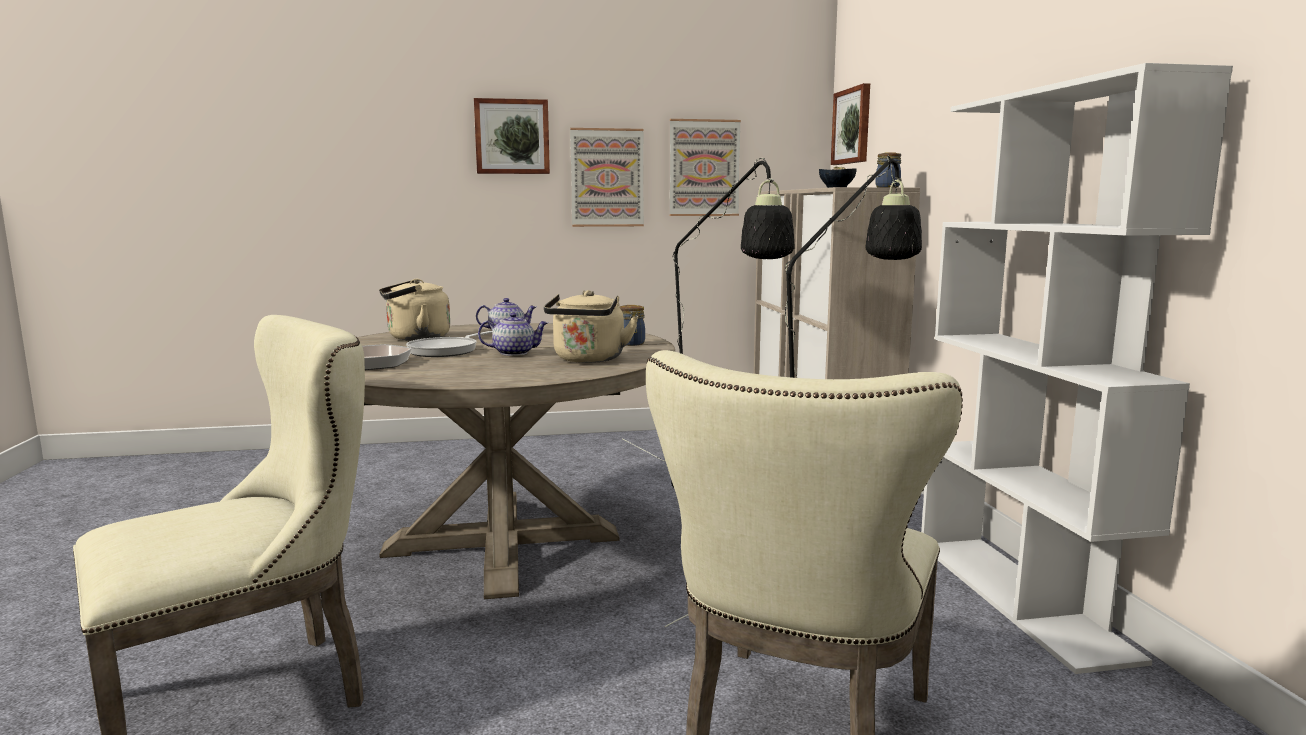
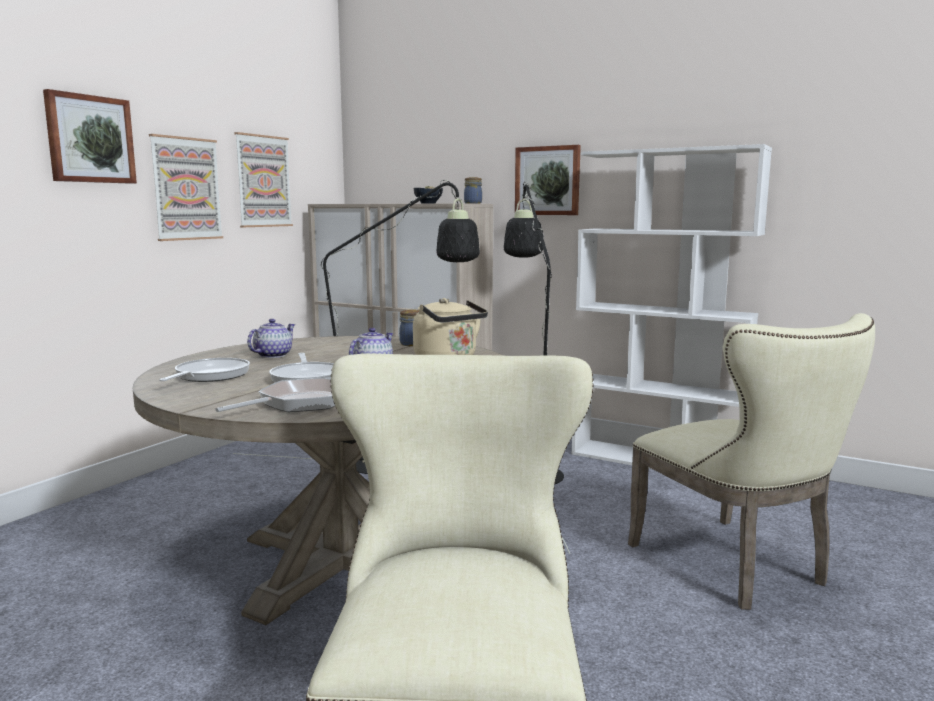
camera: 50 degrees left, 0 degrees up
(415, 338) = (209, 376): beige kettle -> frying pan
(852, 126) = (380, 151): picture -> picture (548, 181)

